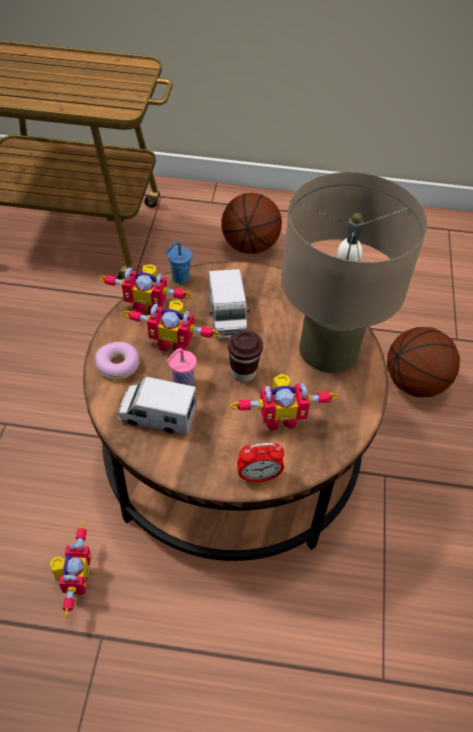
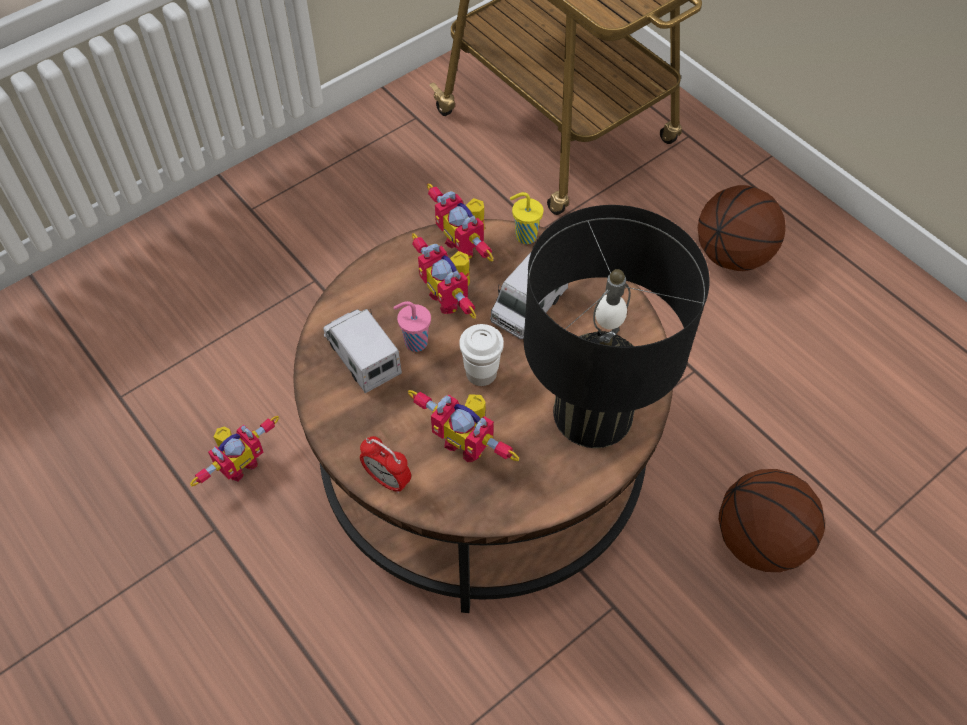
camera: 45 degrees right, 5 degrees up
(118, 365) = (378, 284): donut -> none
(179, 278) = (524, 236): blue cup -> yellow cup
(243, 373) = (481, 374): brown cup -> white cup
(328, 349) = (592, 413): beige table lamp -> black table lamp

